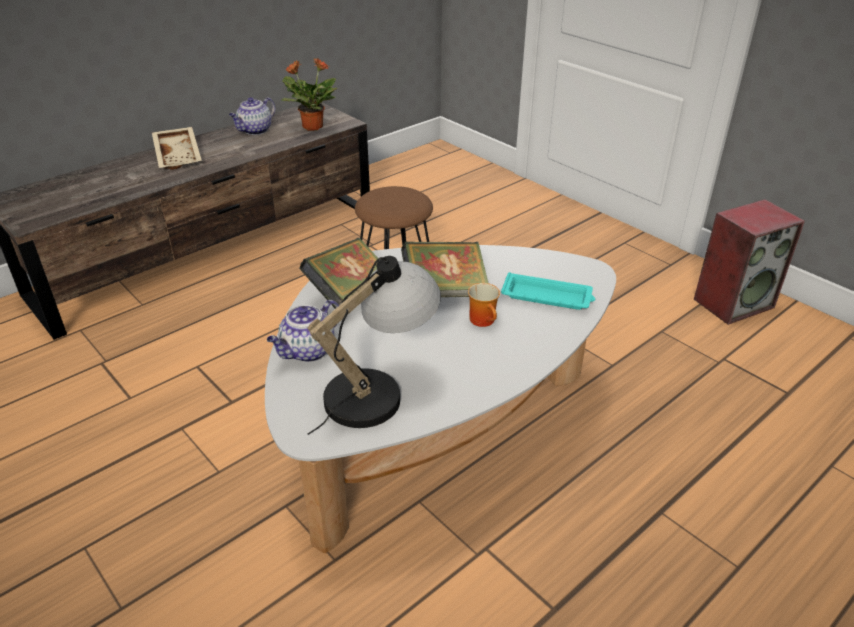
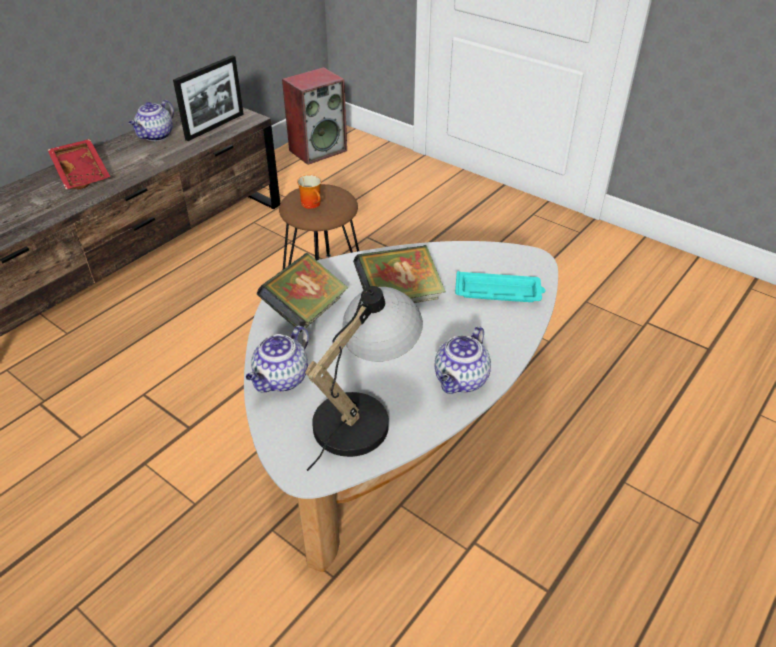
camera: 10 degrees left, 5 degrees up
(179, 156) = (83, 172): beige tray -> red tray
(312, 127) = (215, 126): potted plant -> picture frame
(485, 320) = (446, 324): mug -> mug (313, 204)
(485, 373) = (461, 381): none -> teapot
(733, 302) = (644, 265): speaker -> speaker (318, 150)

